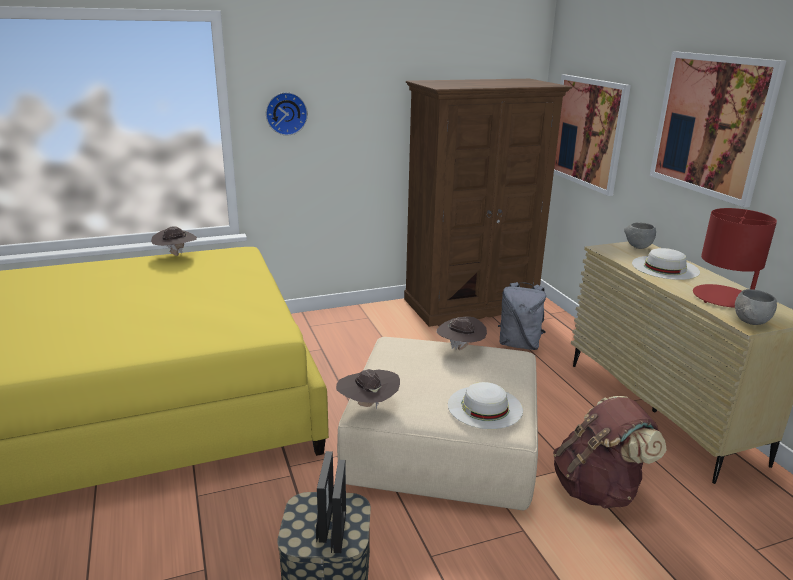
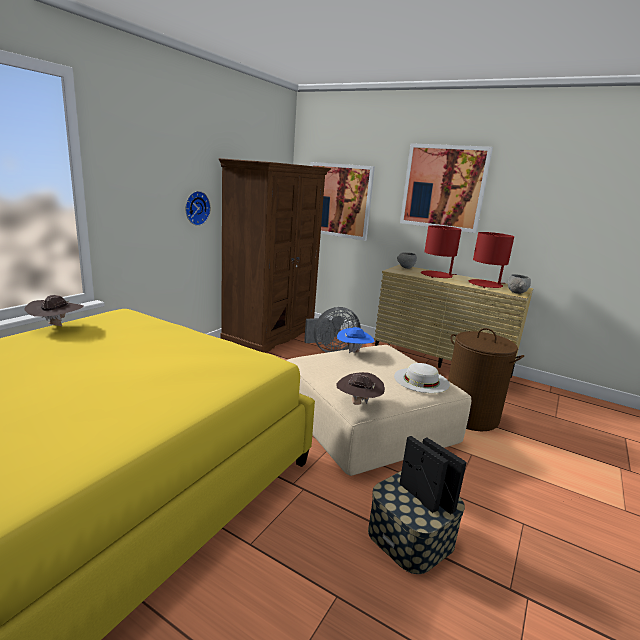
camera: 40 degrees left, 5 degrees down
(286, 113) = (132, 180): wall clock -> wall clock (196, 208)
(460, 349) = (354, 352): brown hat -> blue hat
(519, 344) = (330, 351): grey backpack -> grey fan
(598, 489) = (470, 416): brown backpack -> brown laundry basket
(665, 267) = (437, 275): white hat -> red table lamp

